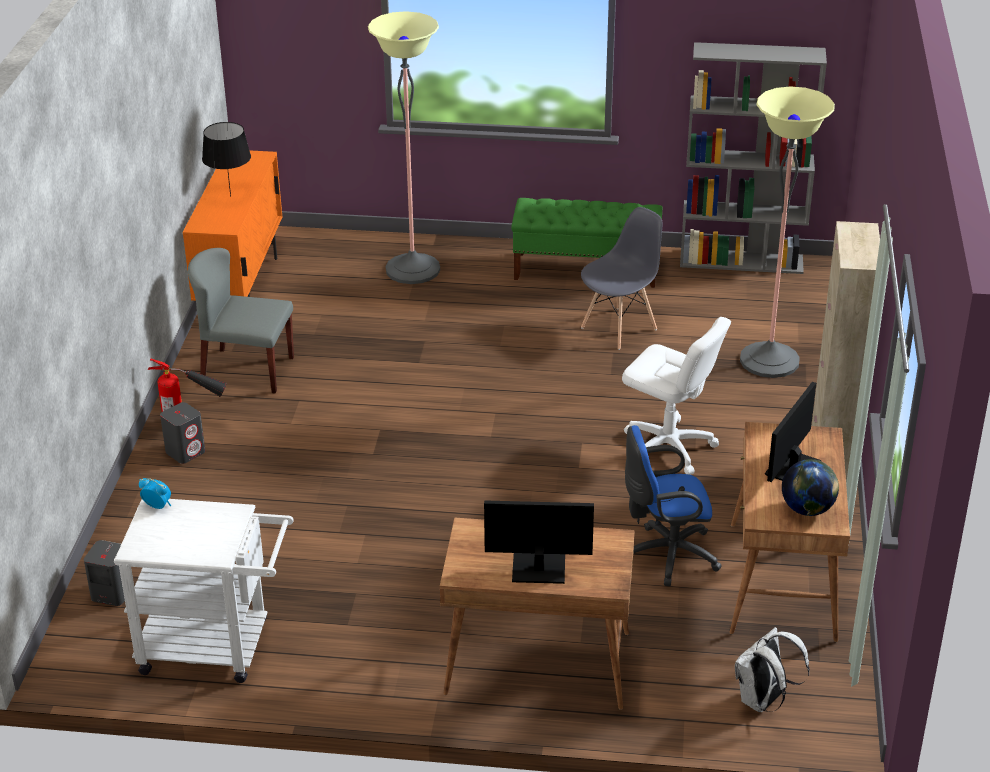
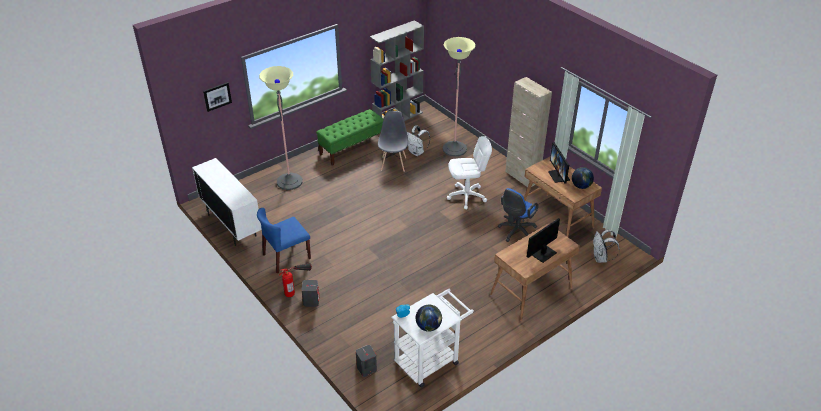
camera: 45 degrees left, 5 degrees up
(165, 545) = (428, 327): none -> globe
(230, 196) = (227, 185): black table lamp -> none
(241, 286) = (231, 225): orange cabinet -> white cabinet
(246, 371) = (286, 257): grey chair -> blue chair
(319, 37) = (217, 96): none -> picture
(689, 331) = (417, 152): none -> white backpack

